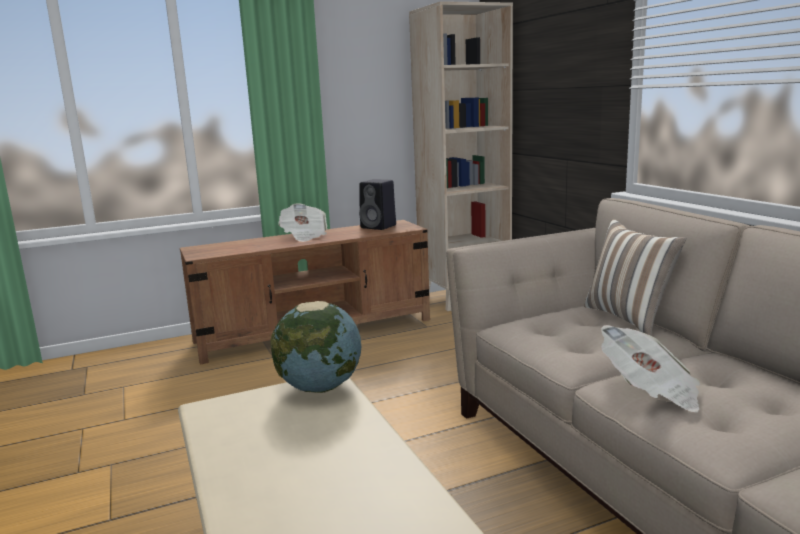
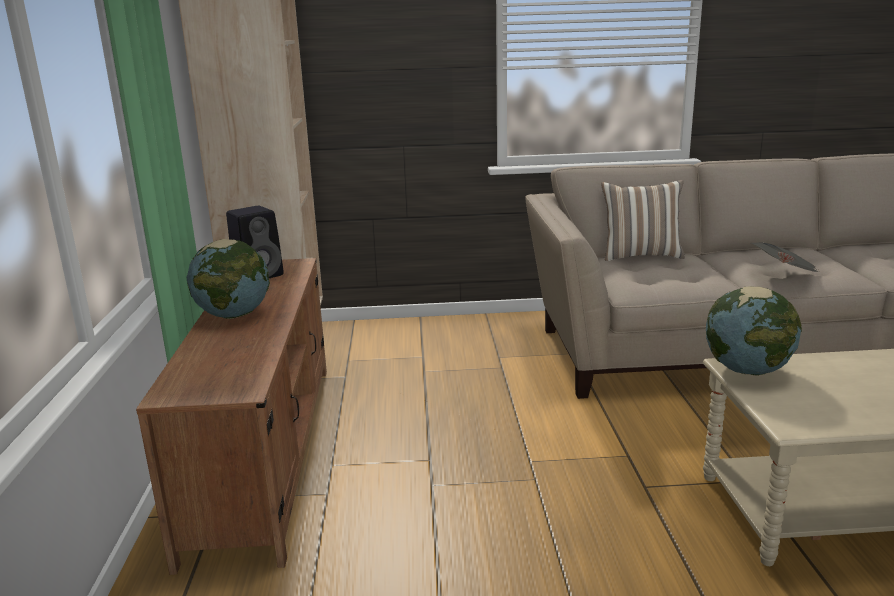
camera: 70 degrees left, 5 degrees up
(304, 236) = (234, 315): newspaper -> globe

